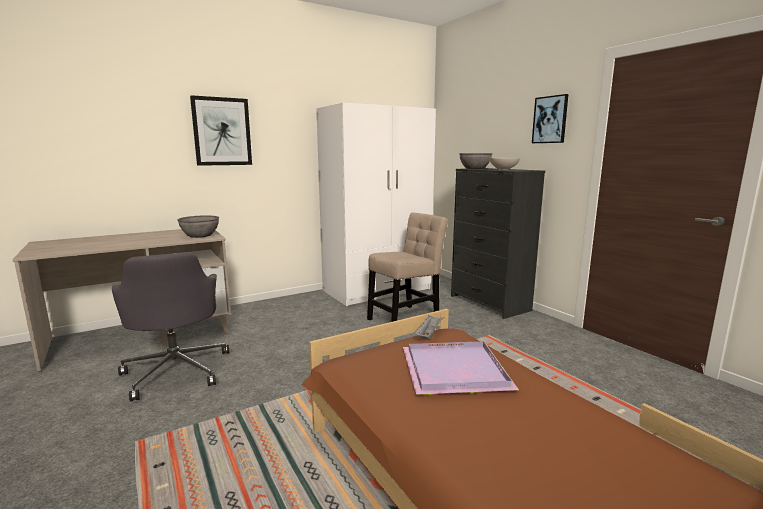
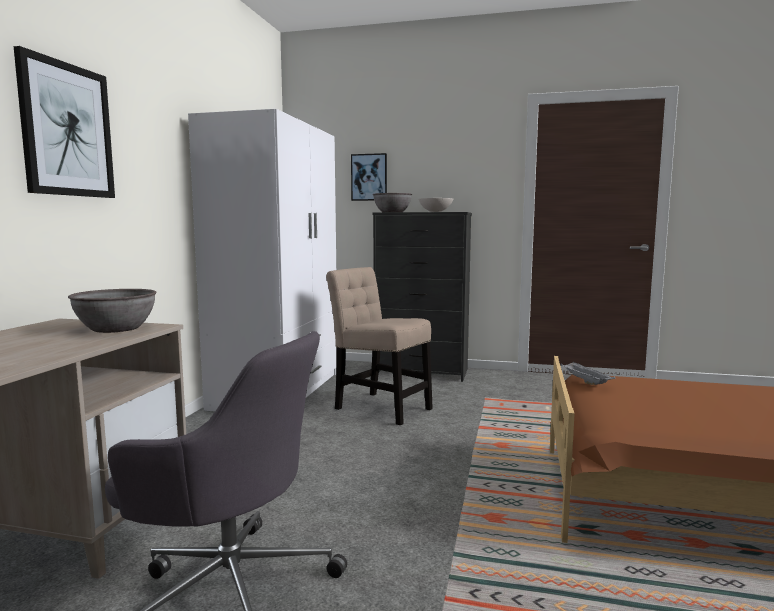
camera: 45 degrees left, 5 degrees down
(406, 317) = (379, 407): beige chair -> beige chair turned 60 degrees counterclockwise
(453, 371) = (684, 398): purple tray -> none
(550, 119) = (470, 159): picture -> picture (369, 177)

